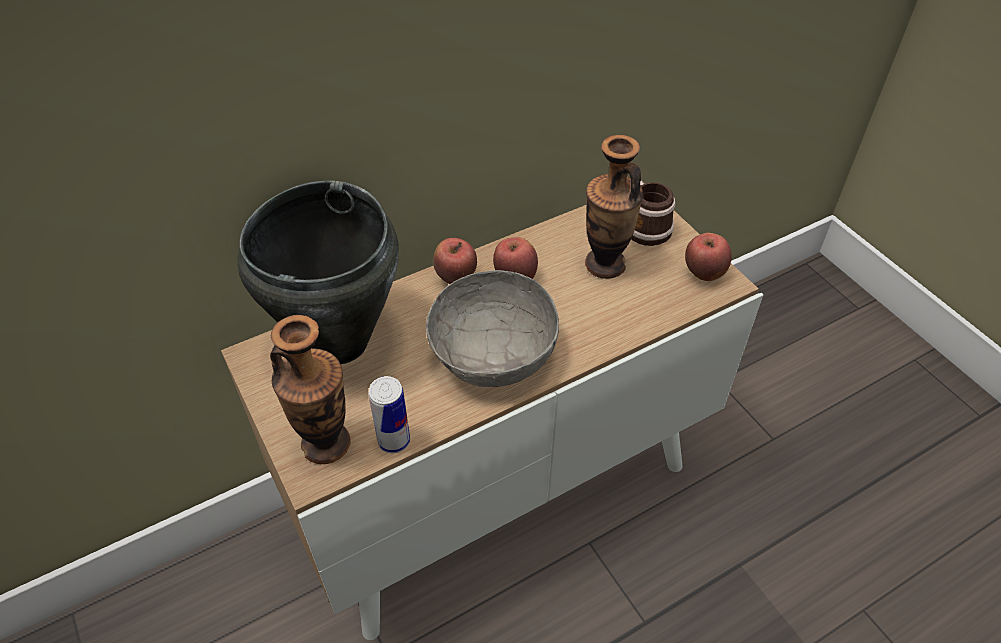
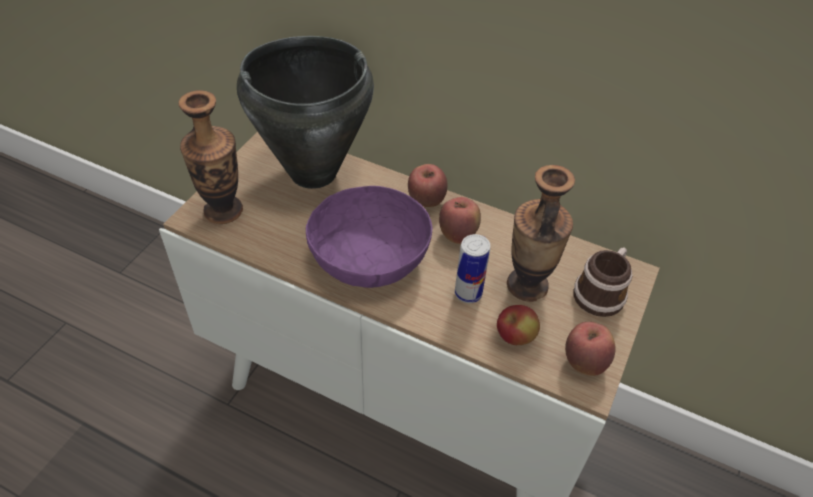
camera: 55 degrees right, 0 degrees up
(394, 441) = (248, 243): can -> can (468, 293)
(493, 353) = (369, 259): grey bowl -> purple bowl
(652, 300) = (515, 337): none -> apple

